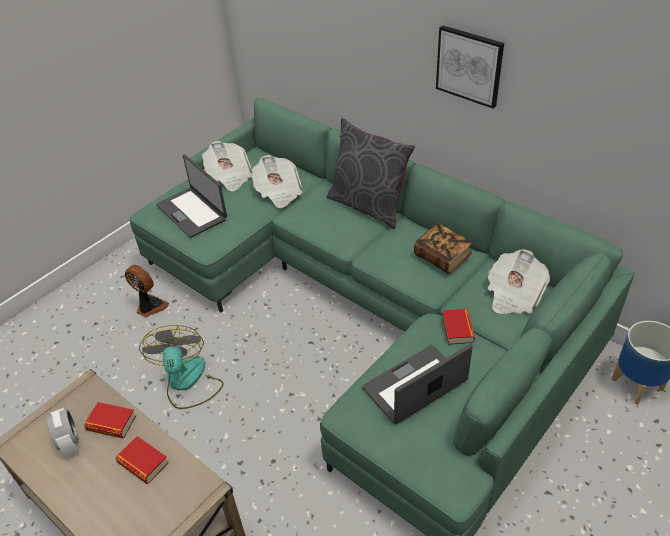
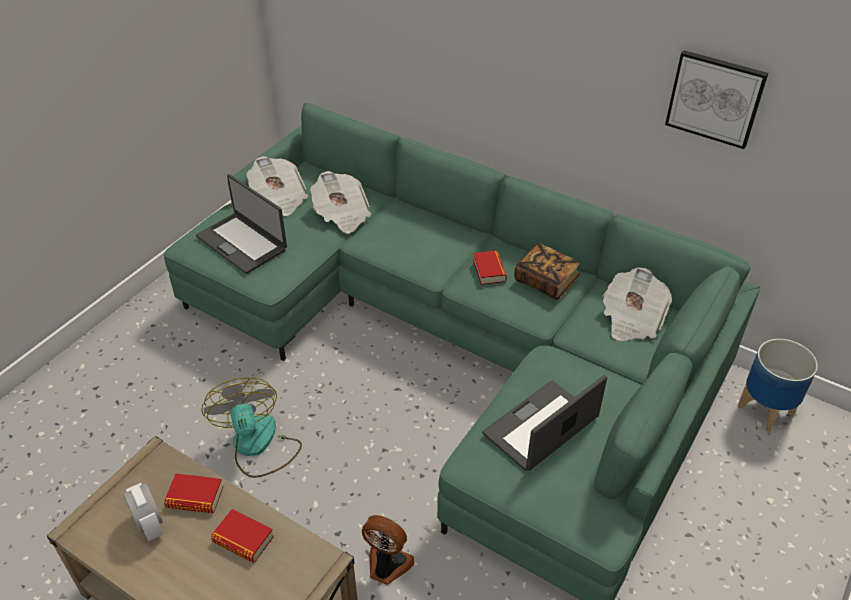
camera: 10 degrees left, 0 degrees up
(150, 307) = (195, 360): fan -> fan (387, 565)
(368, 206) = (451, 226): grey pillow -> none
(457, 329) = (577, 361): book -> book (489, 271)
(469, 66) = (572, 63): picture -> picture (715, 98)

